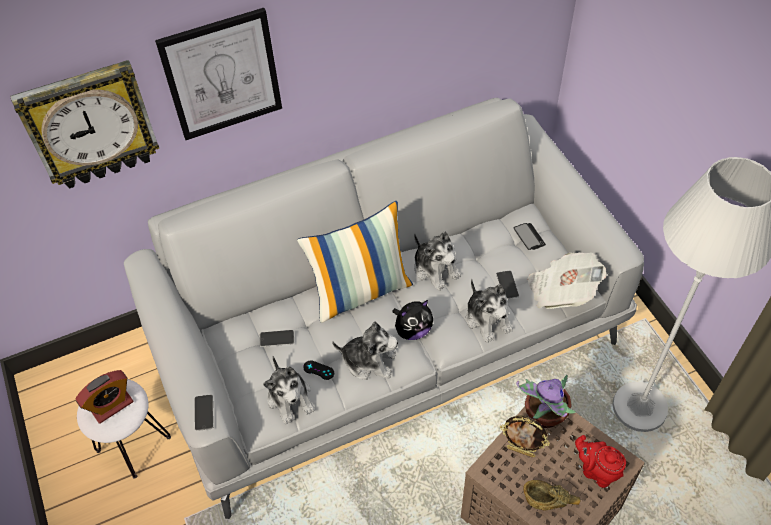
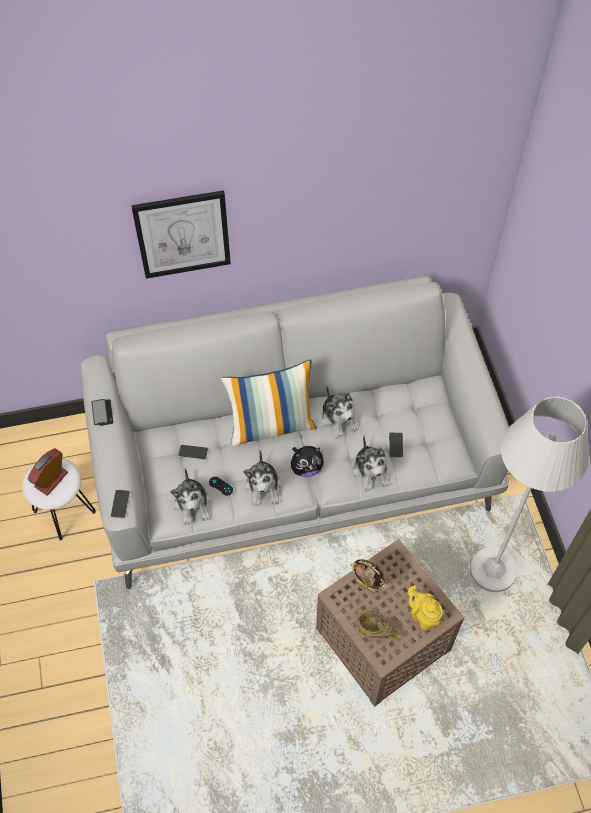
camera: 10 degrees right, 5 degrees up
(90, 125) = (70, 259): wall clock -> none
(111, 405) = (51, 480): alarm clock -> alarm clock turned 150 degrees clockwise
(369, 361) = (263, 487): plush toy -> plush toy turned 60 degrees clockwise
(529, 237) = (427, 406): phone -> phone (102, 413)
(543, 416) = (393, 562): potted plant -> none
(561, 291) = (440, 459): newspaper -> none
(596, 471) = (423, 616): red teapot -> yellow teapot

